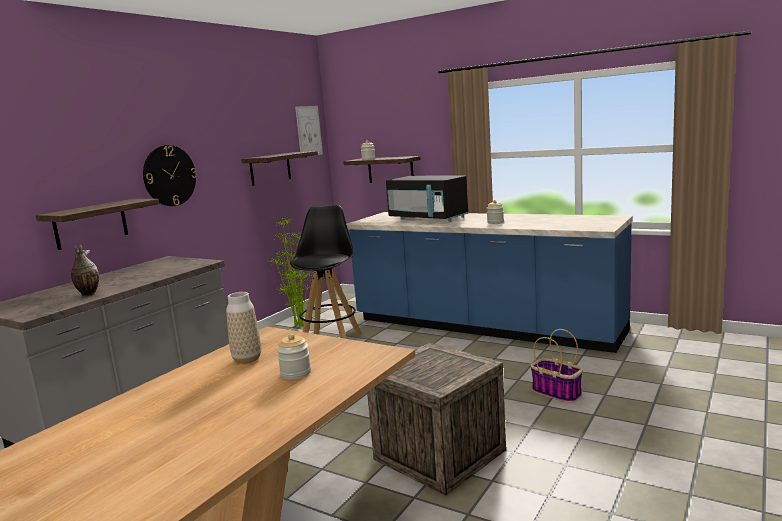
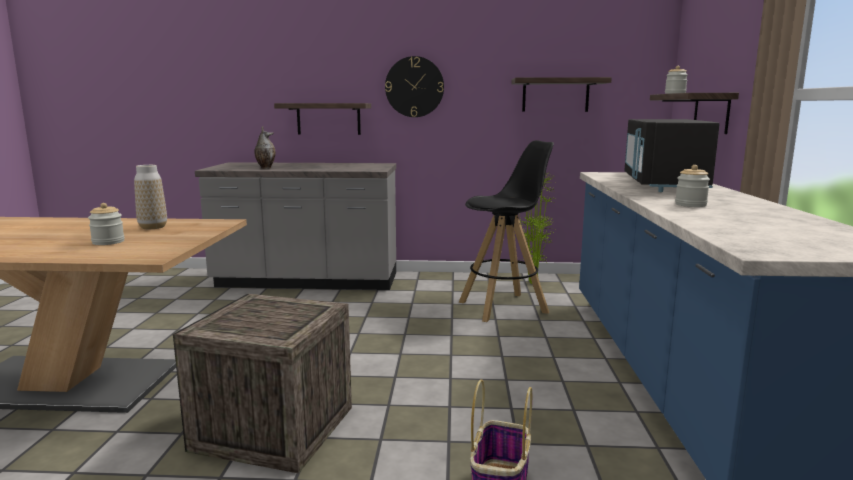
camera: 60 degrees right, 0 degrees up
(309, 131) = (638, 54): picture -> none

